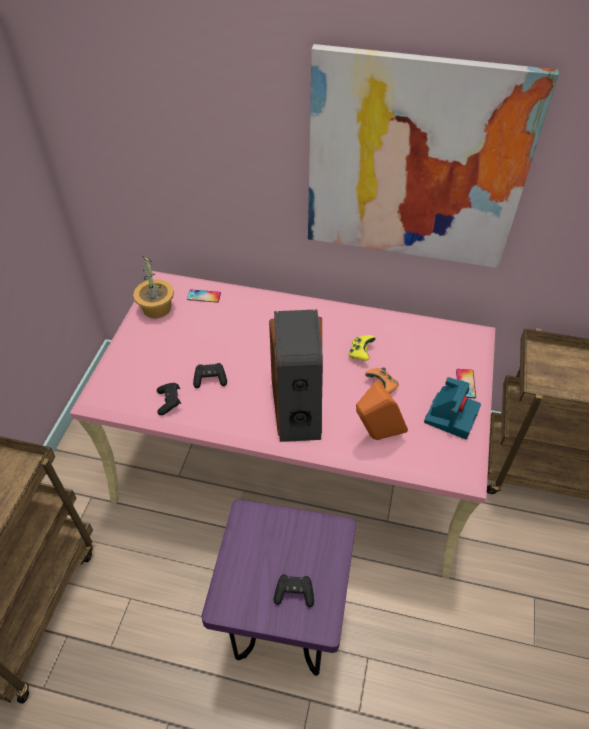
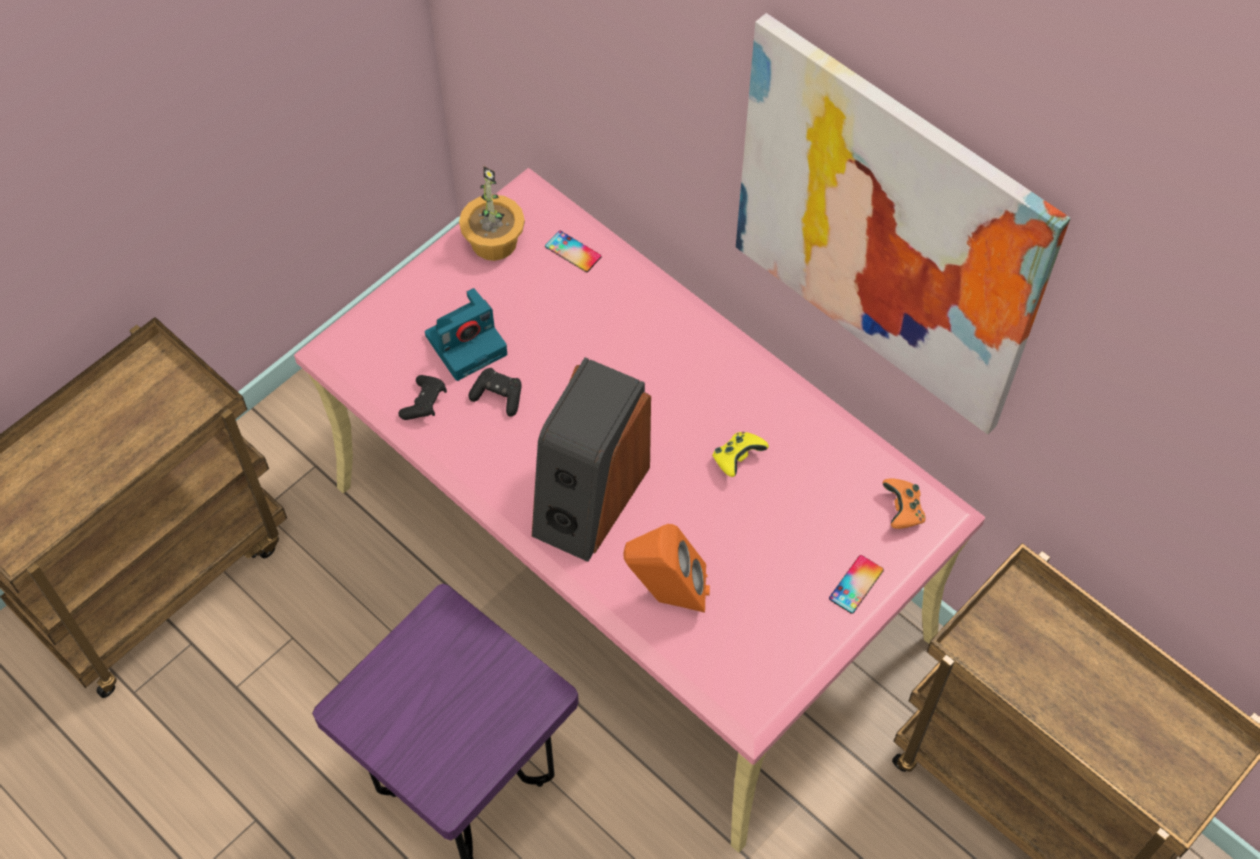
camera: 30 degrees right, 10 degrees up
(294, 593) = (438, 742): black game controller -> none
(382, 386) = (730, 526): orange game controller -> orange game controller (902, 511)
(451, 415) = (795, 621): camera -> camera (467, 343)

